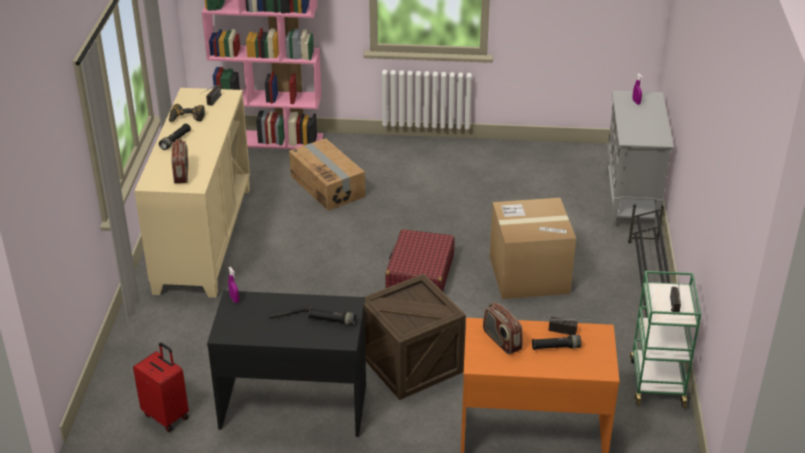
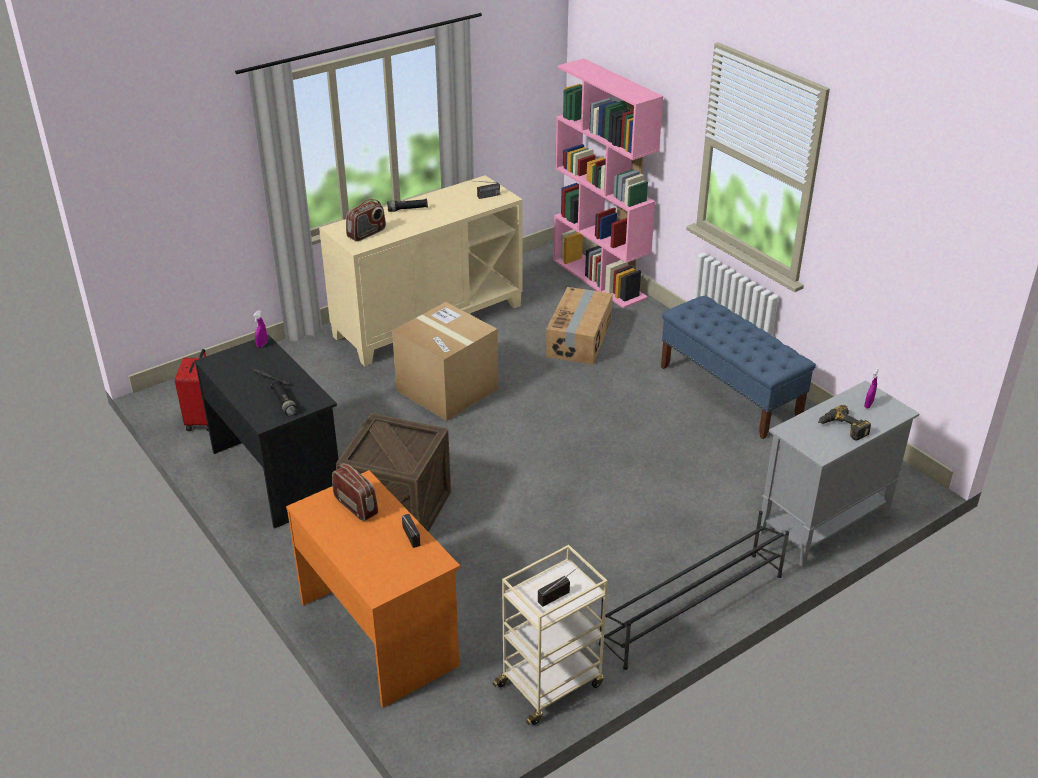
camera: 50 degrees right, 0 degrees up
(186, 119) = (444, 198): power drill -> power drill (842, 428)
(419, 274) = (525, 450): red suitcase -> none
(469, 162) = (730, 392): none -> blue bench
(501, 341) = (356, 506): radio -> radio turned 120 degrees clockwise
(529, 274) = (609, 514): cardboard box -> cardboard box (447, 389)
(555, 347) = (381, 543): black flashlight -> none
(656, 382) = (551, 684): green cart -> beige cart

